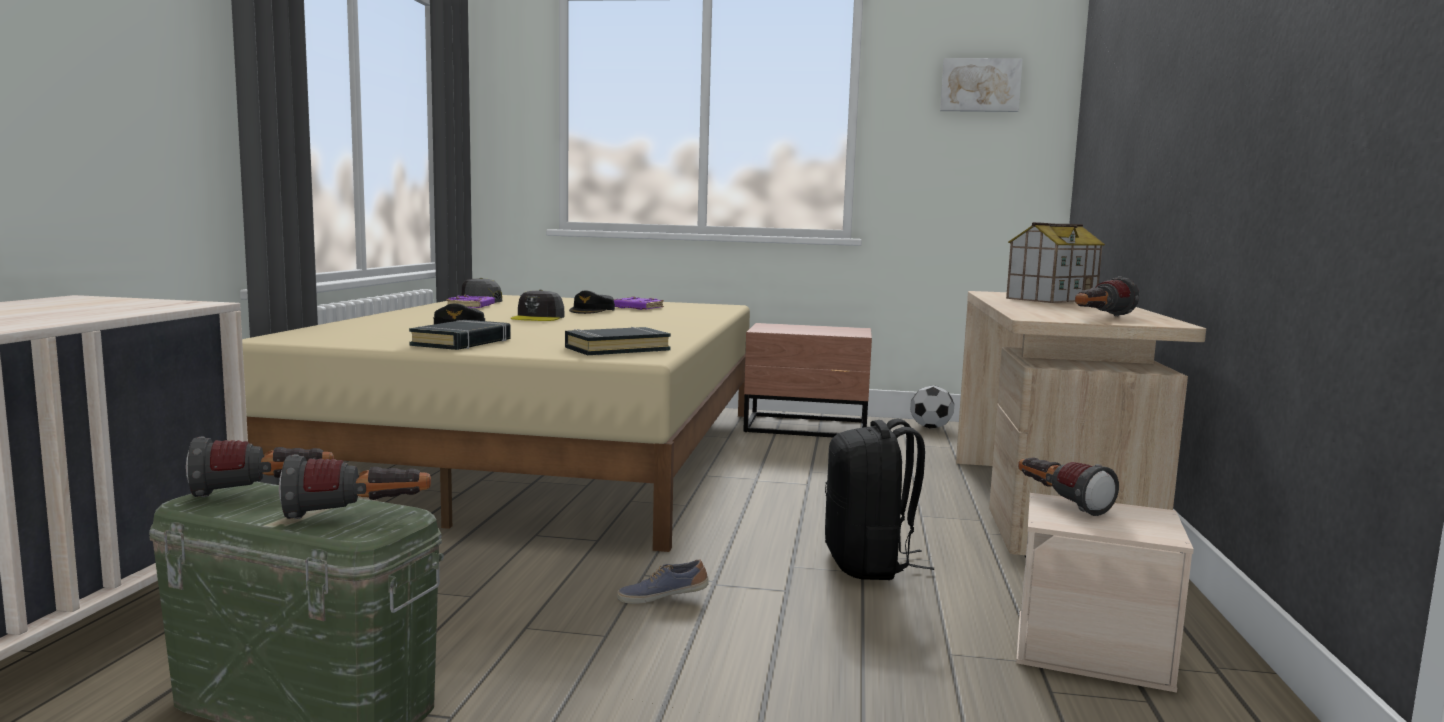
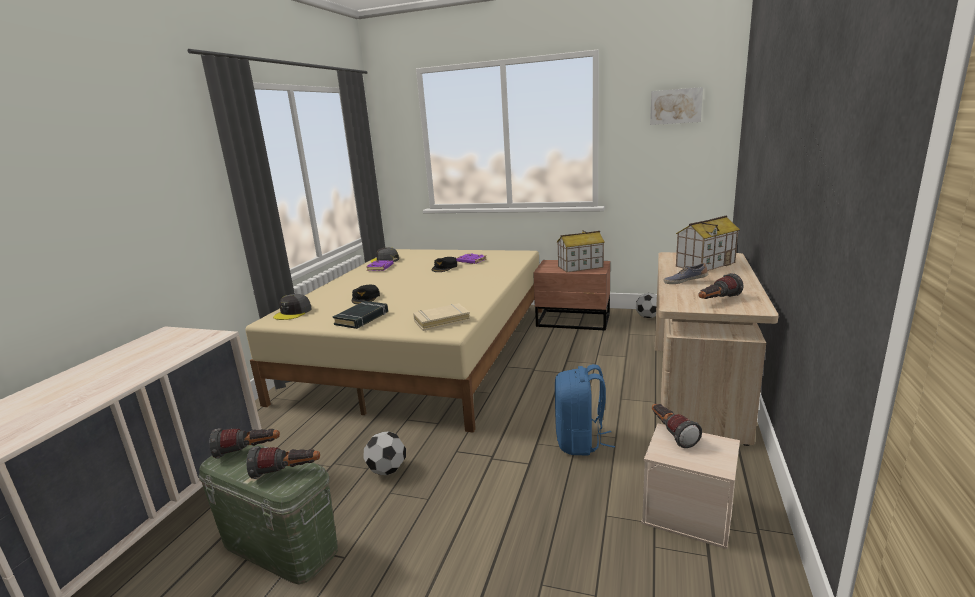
camera: 10 degrees right, 10 degrees up
(513, 598) = (387, 470): none -> football
(538, 318) = (412, 280): grey cap -> grey cap (293, 313)
(617, 349) = (441, 320): black book -> beige book
(662, 597) = (462, 469): shoe -> shoe (685, 281)
(824, 330) = (580, 267): none -> toy house
(869, 564) = (580, 442): black backpack -> blue backpack

